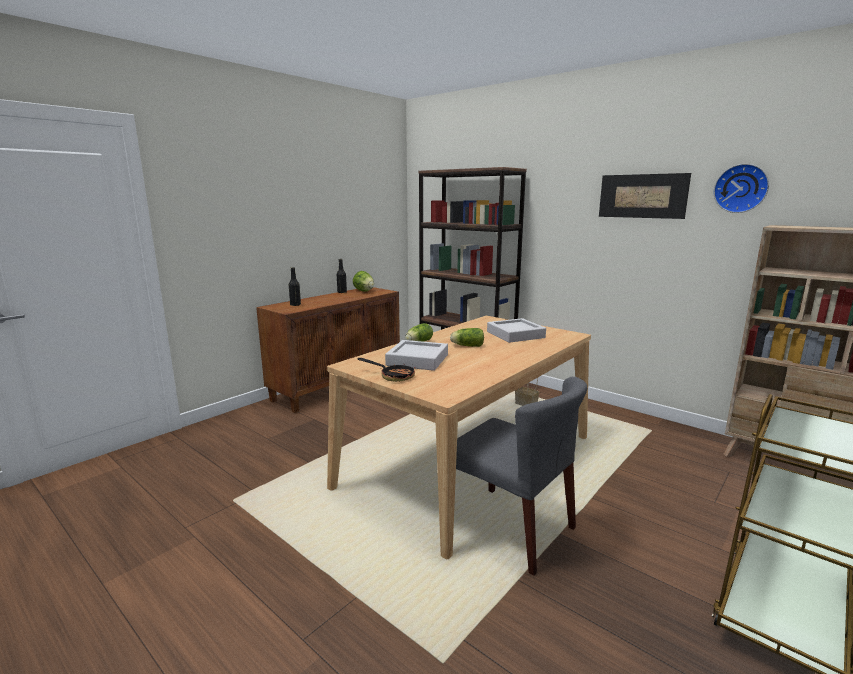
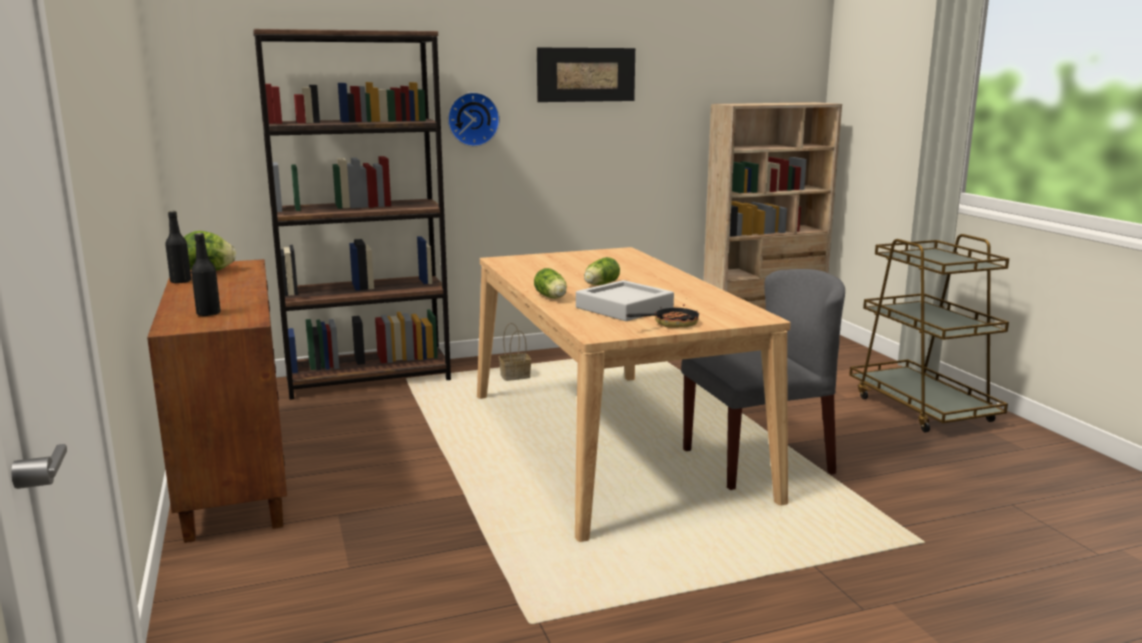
camera: 60 degrees left, 0 degrees up
(515, 335) = (588, 264): grey tray -> none
(741, 188) = (680, 66): wall clock -> wall clock (472, 119)

